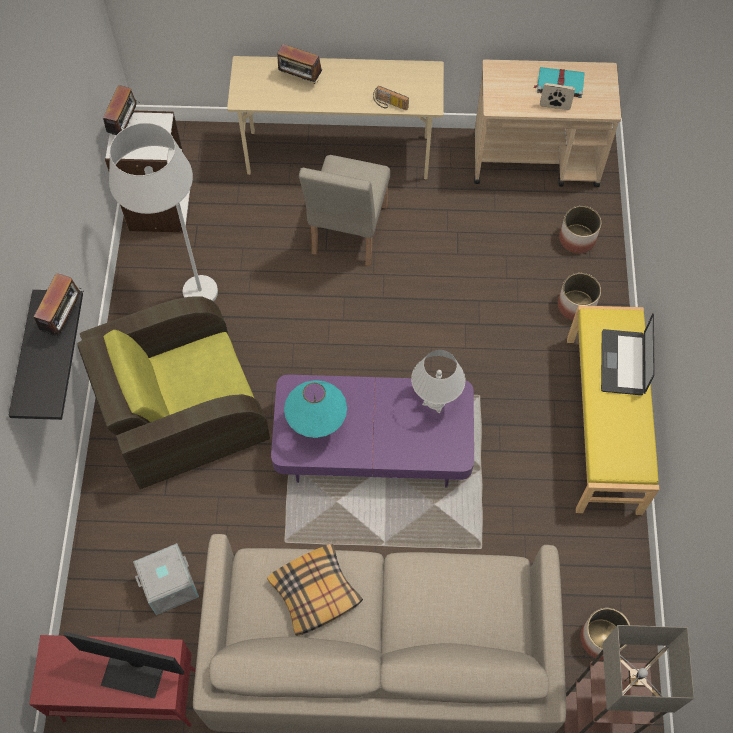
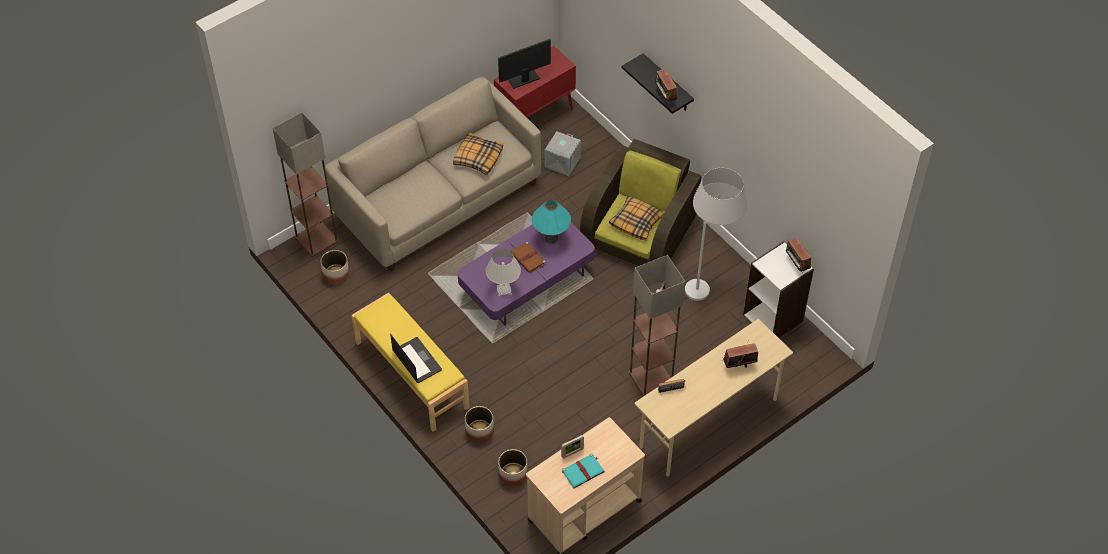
camera: 140 degrees right, 10 degrees down
(195, 379) = (636, 222): none -> pillow
(347, 235) = (651, 378): beige chair -> floor lamp
(369, 421) = (528, 259): none -> brown book

